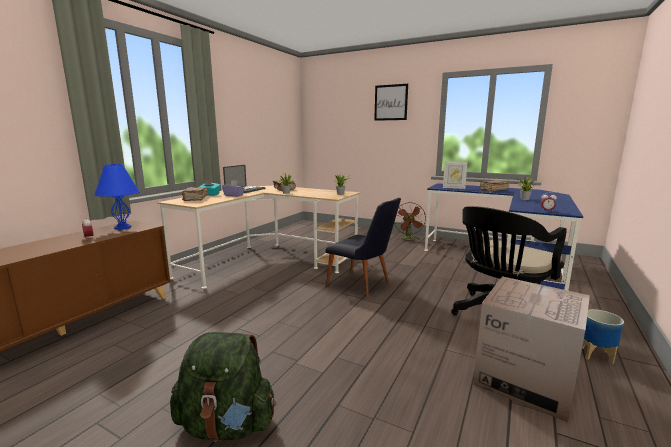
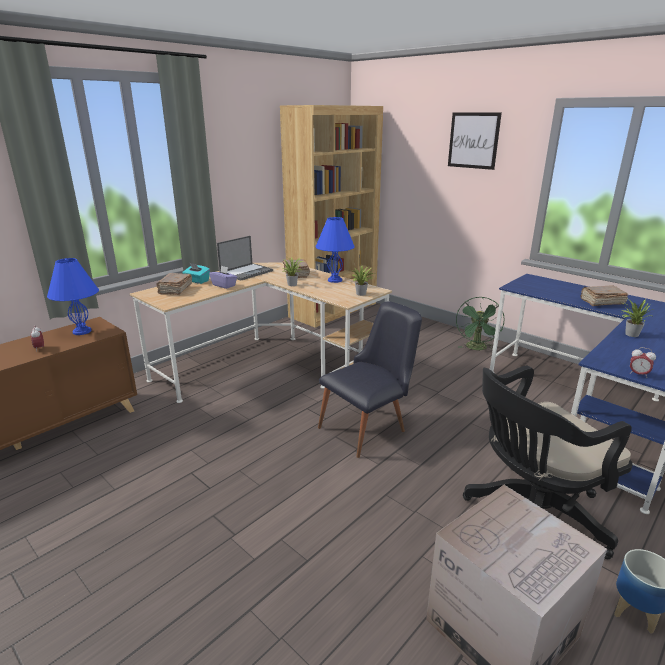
camera: 15 degrees right, 10 degrees up
(227, 425) = (125, 607): green backpack -> none
(298, 228) = (333, 310): none -> brown bookcase
(315, 190) = (335, 280): none -> blue table lamp
(363, 285) = (369, 427): black chair -> black chair turned 90 degrees counterclockwise
(409, 239) = (477, 348): brown fan -> green fan
(453, 188) = (541, 290): picture frame -> none

